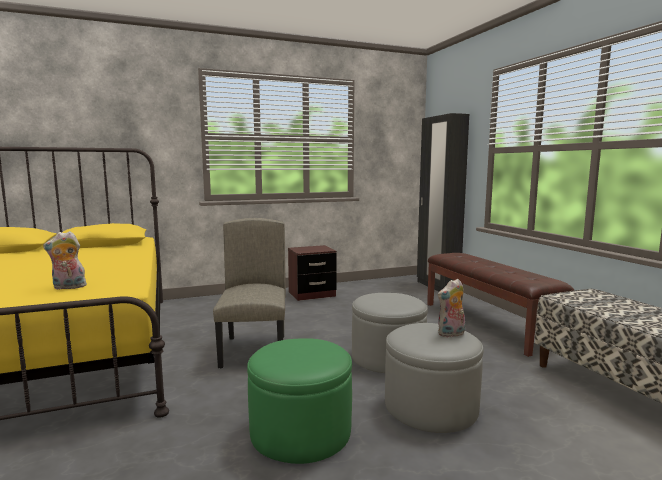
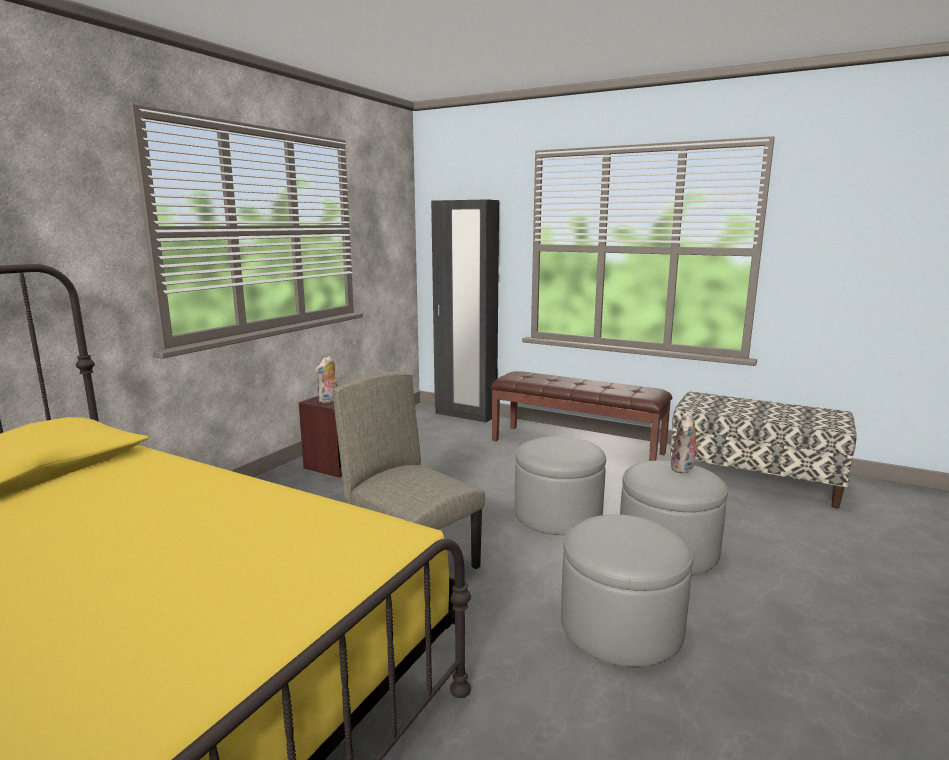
camera: 40 degrees left, 5 degrees up
(68, 287) = (298, 562): plush toy -> plush toy (329, 401)
(300, 431) = (621, 626): green ottoman -> grey ottoman

